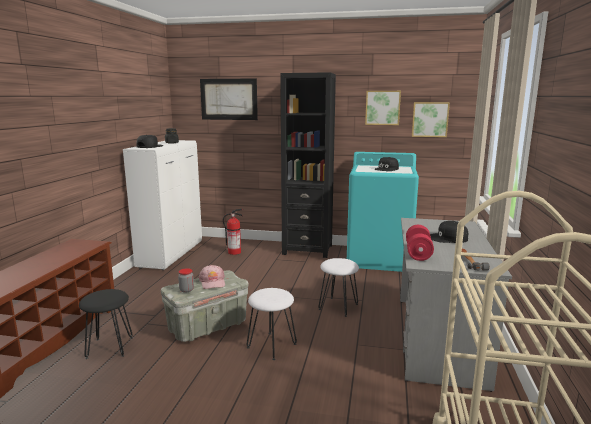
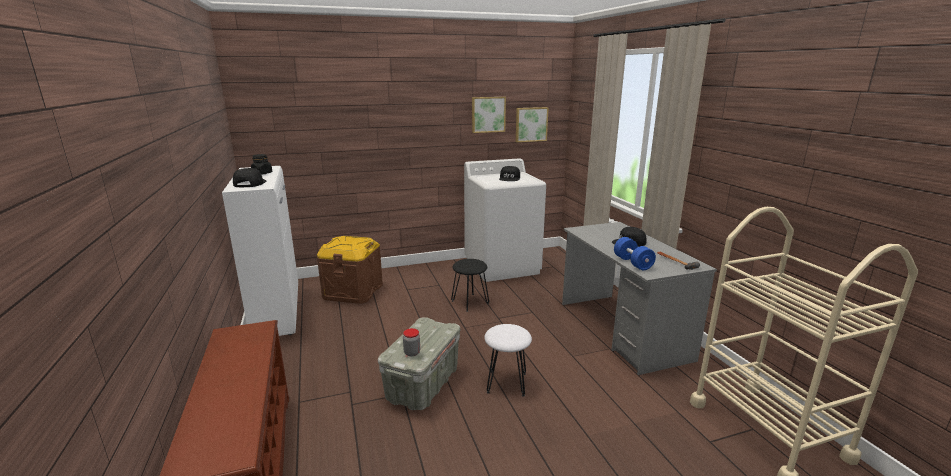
camera: 30 degrees left, 5 degrees up
(109, 347) = (342, 448): black stool -> black stool (469, 302)
(212, 282) = (426, 335): pink cap -> none
(228, 99) = (313, 110): picture -> none
(235, 252) = (353, 291): fire extinguisher -> brown storage box
(307, 249) = (426, 271): black bookcase -> none
(338, 306) = (519, 324): white stool -> none
(379, 259) = (502, 266): turquoise washing machine -> white washing machine
(418, 253) = (632, 263): red dumbbell -> blue dumbbell

